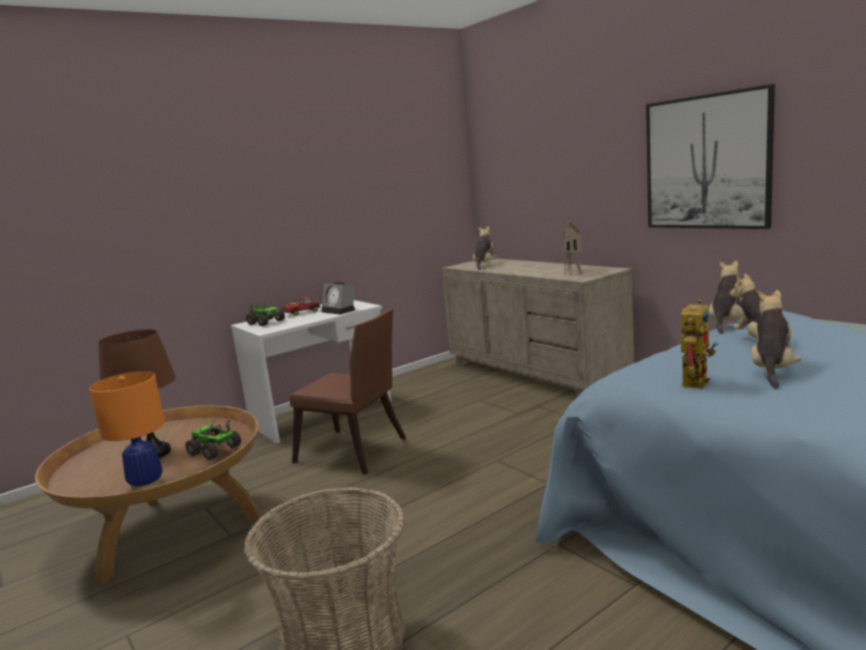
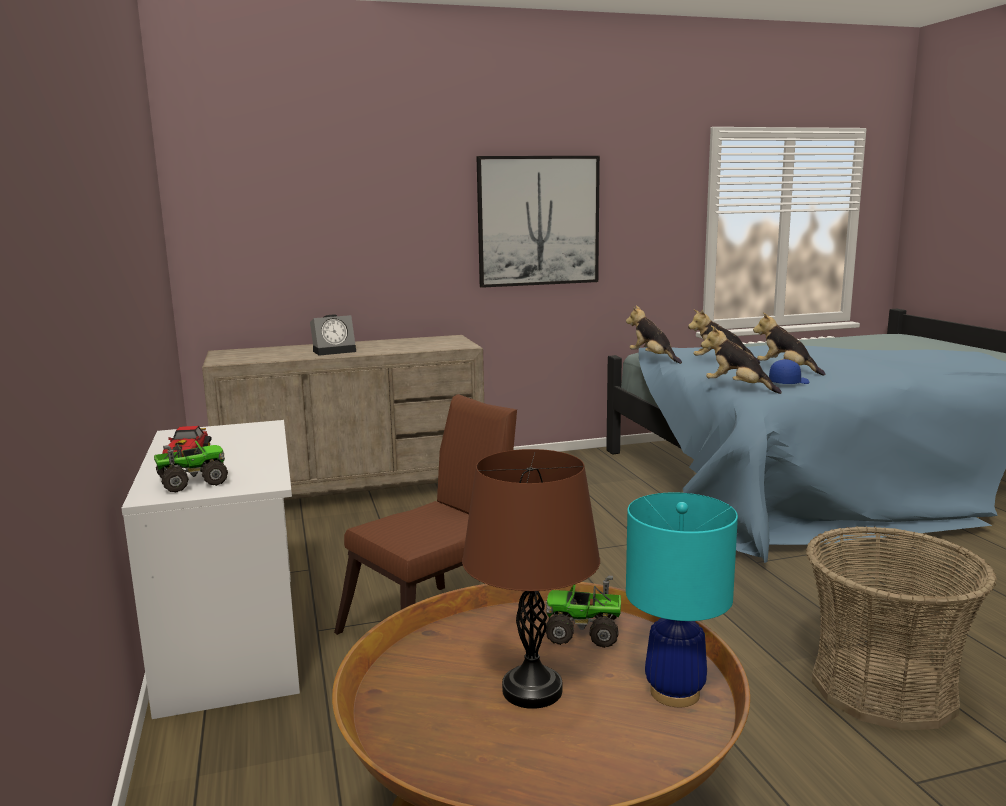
camera: 70 degrees left, 0 degrees up
(146, 485) = (674, 692): orange table lamp -> turquoise table lamp
(215, 451) = (584, 631): toy truck -> toy truck turned 45 degrees clockwise
(340, 310) = (250, 438): alarm clock -> alarm clock (335, 351)
(485, 265) = (264, 355): plush toy -> plush toy (737, 388)
(574, 272) = (423, 344): toy house -> none
(694, 380) = (788, 383): toy robot -> blue cap

